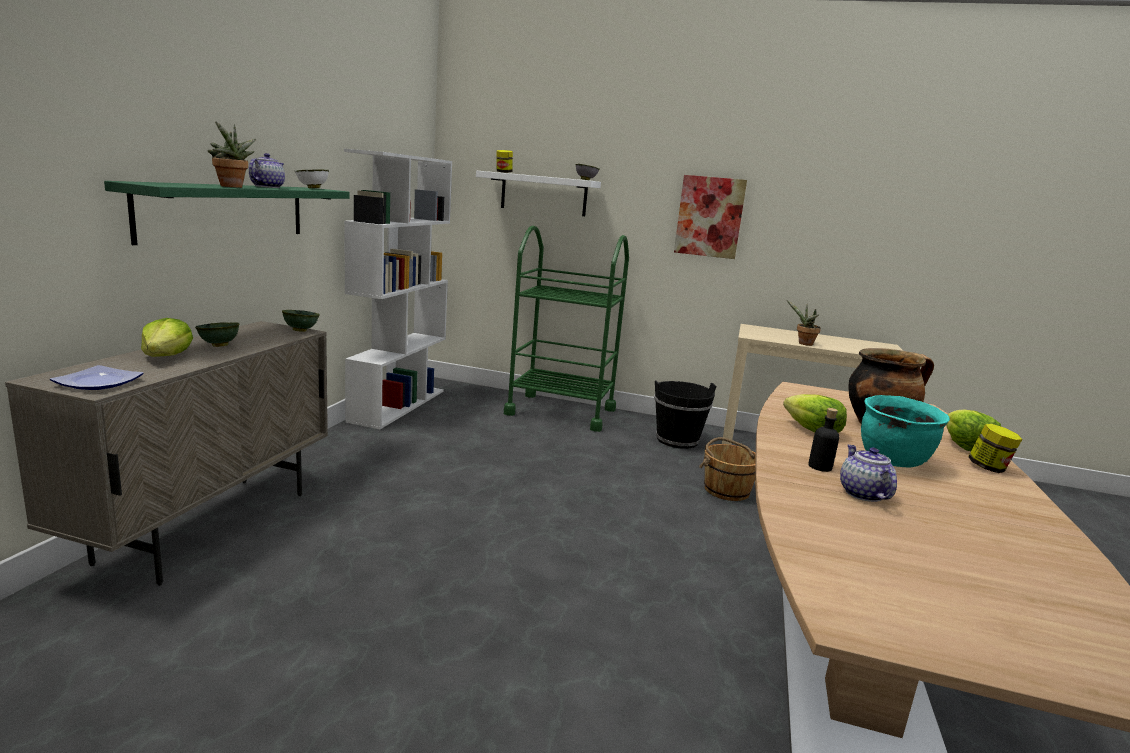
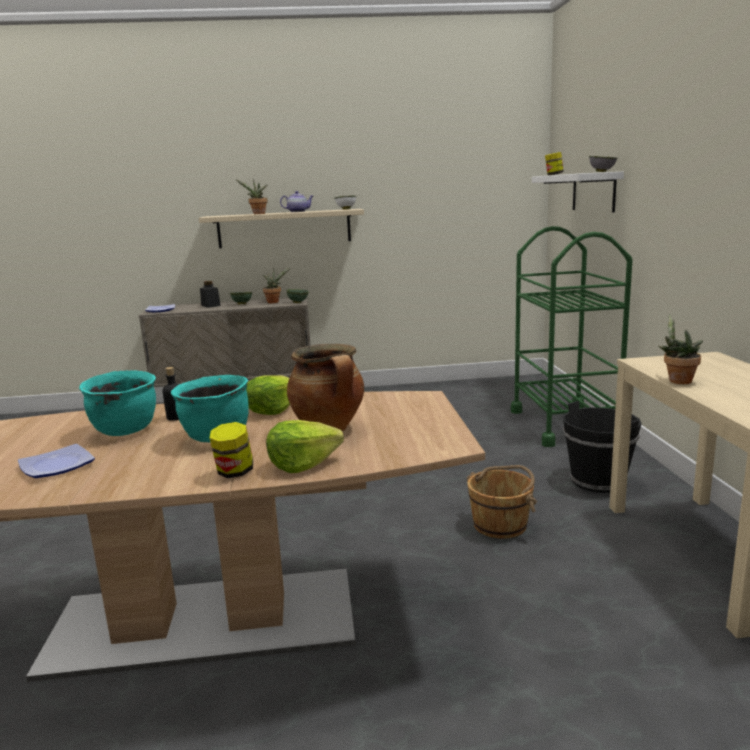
camera: 70 degrees right, 0 degrees up
(166, 356) = (210, 305): lettuce -> black jar
(226, 211) = (284, 228): green shelf -> beige shelf
(257, 335) = (274, 302): none -> potted plant
(398, 405) = (461, 385): white bookcase -> none
(709, 217) = (696, 201): picture -> none
(862, 493) = (126, 430): teapot -> turquoise cooking pot
(985, 536) = (58, 465): none -> plate

